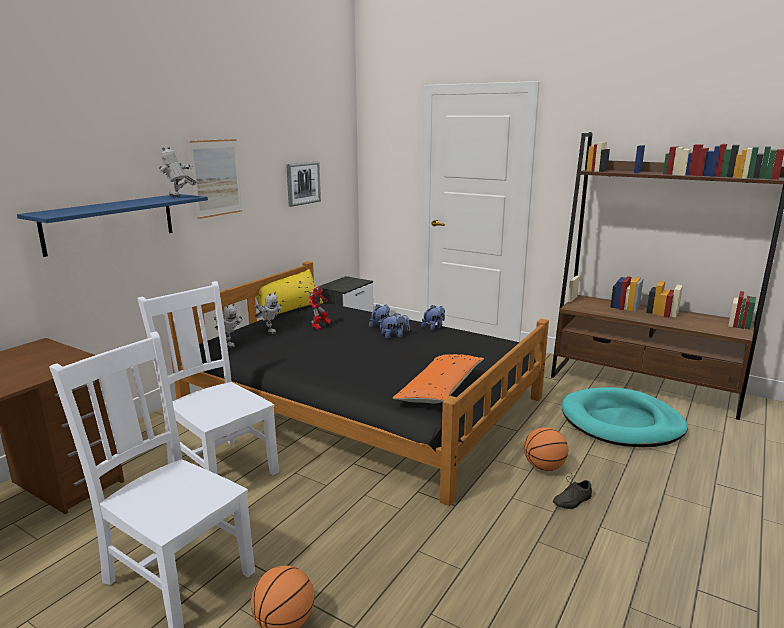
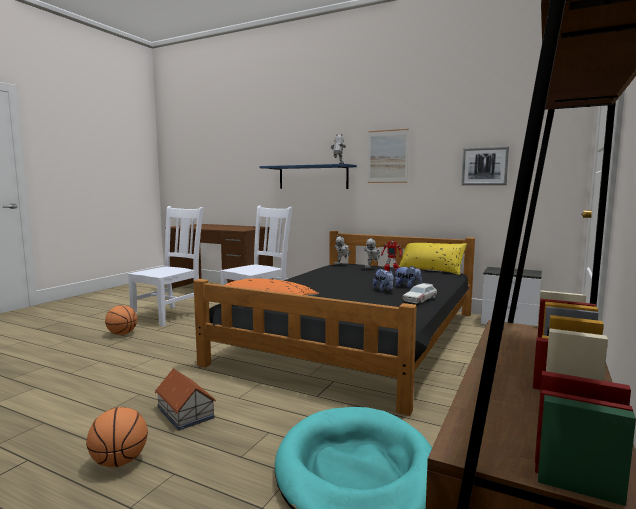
camera: 85 degrees right, 10 degrees down
(434, 327) = (420, 299): plush toy -> toy car
(544, 467) = (243, 404): basketball -> basketball (119, 462)
(571, 500) = (185, 413): grey shoe -> toy house

